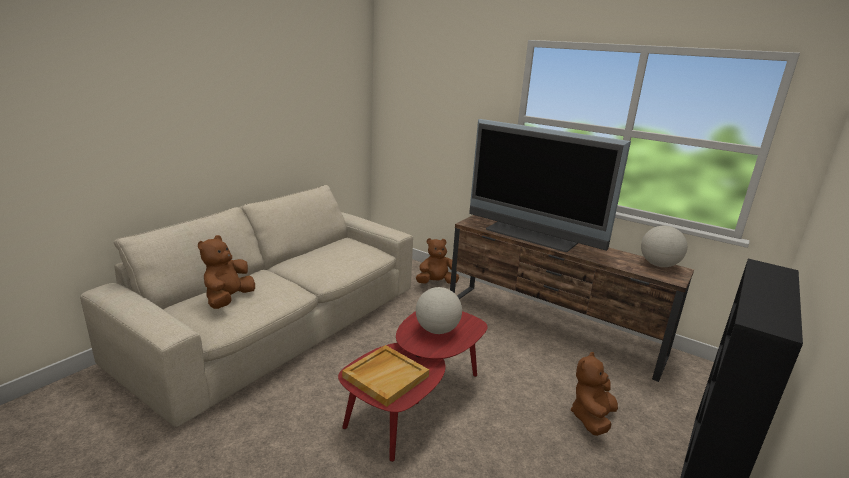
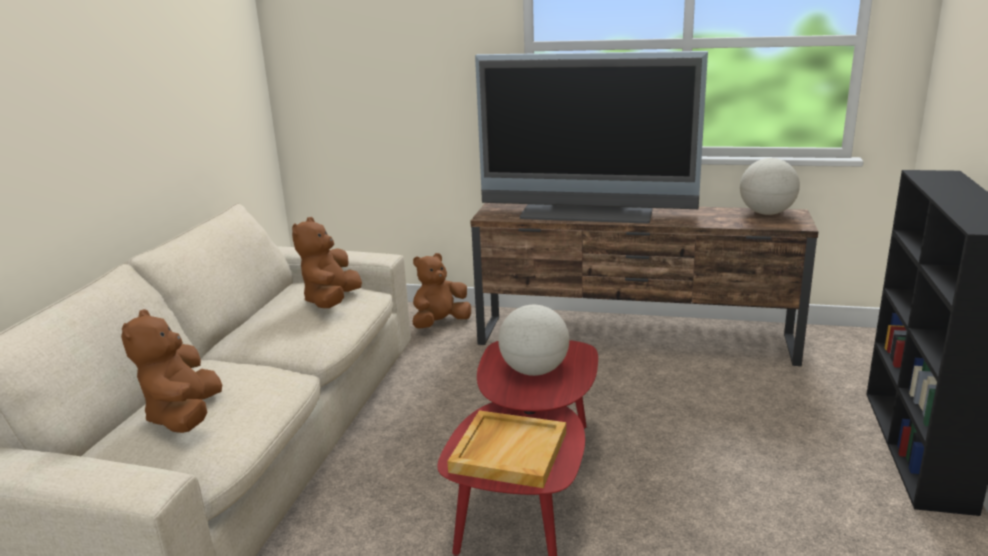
camera: 20 degrees left, 0 degrees up
(591, 418) = (759, 431): brown plush toy -> brown plush toy (331, 301)

